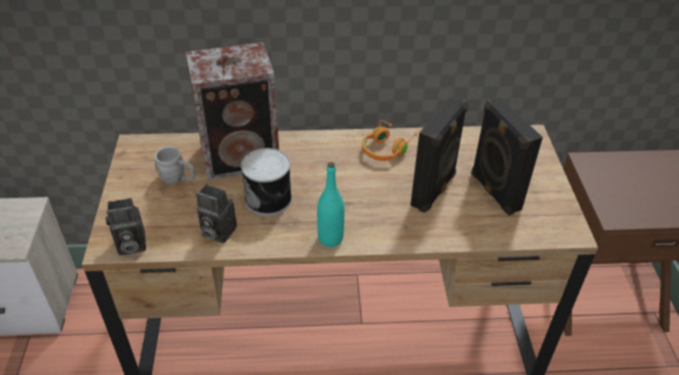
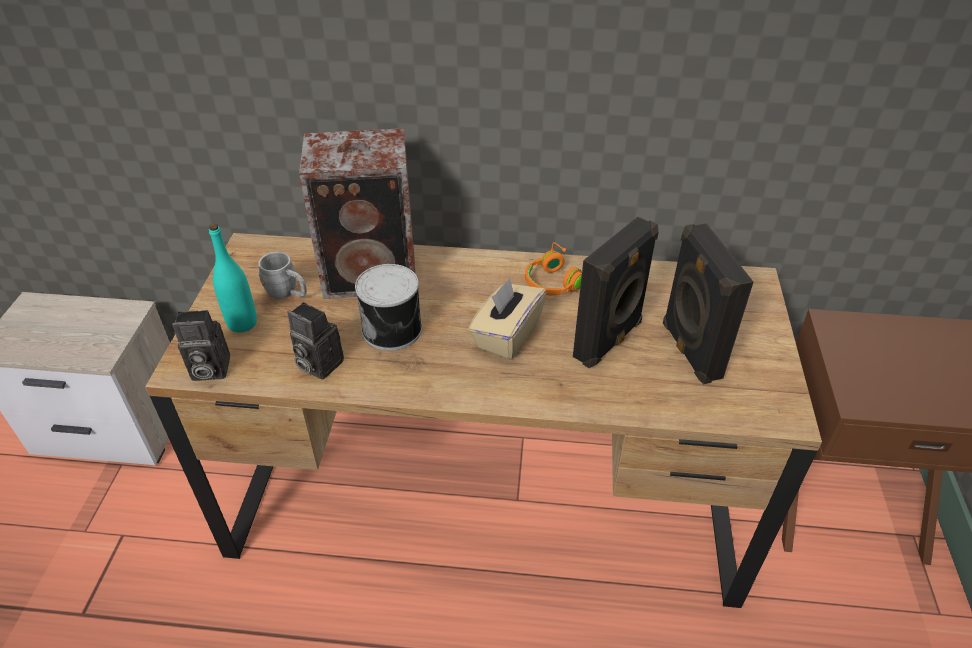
camera: 10 degrees right, 0 degrees up
(330, 239) = (458, 389): turquoise bottle -> turquoise bottle (242, 323)
(357, 194) = (506, 335): none -> beige tissue box

